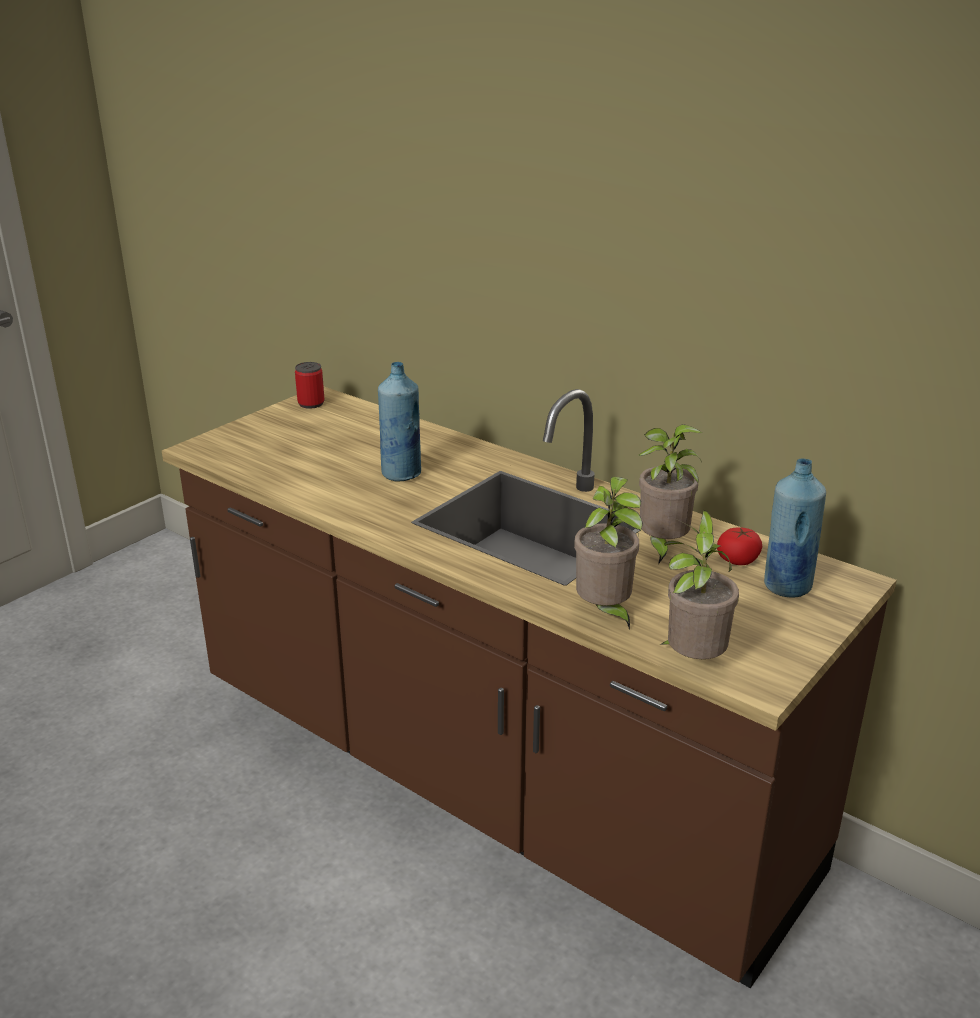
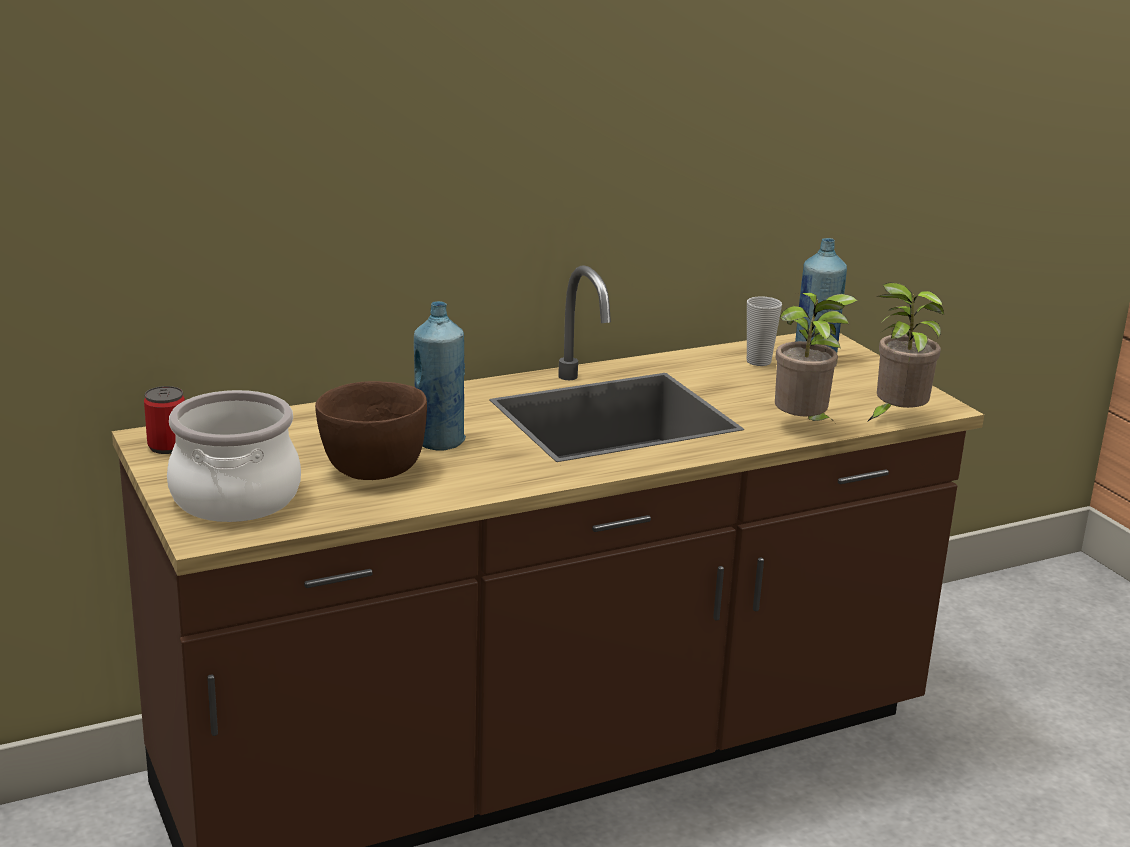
camera: 65 degrees left, 5 degrees down
(254, 440) = (234, 498): none -> cooking pot
(333, 465) = (371, 469): none -> brown bowl
(661, 547) = (713, 379): potted plant -> none
(738, 559) = (758, 362): tomato -> cup

